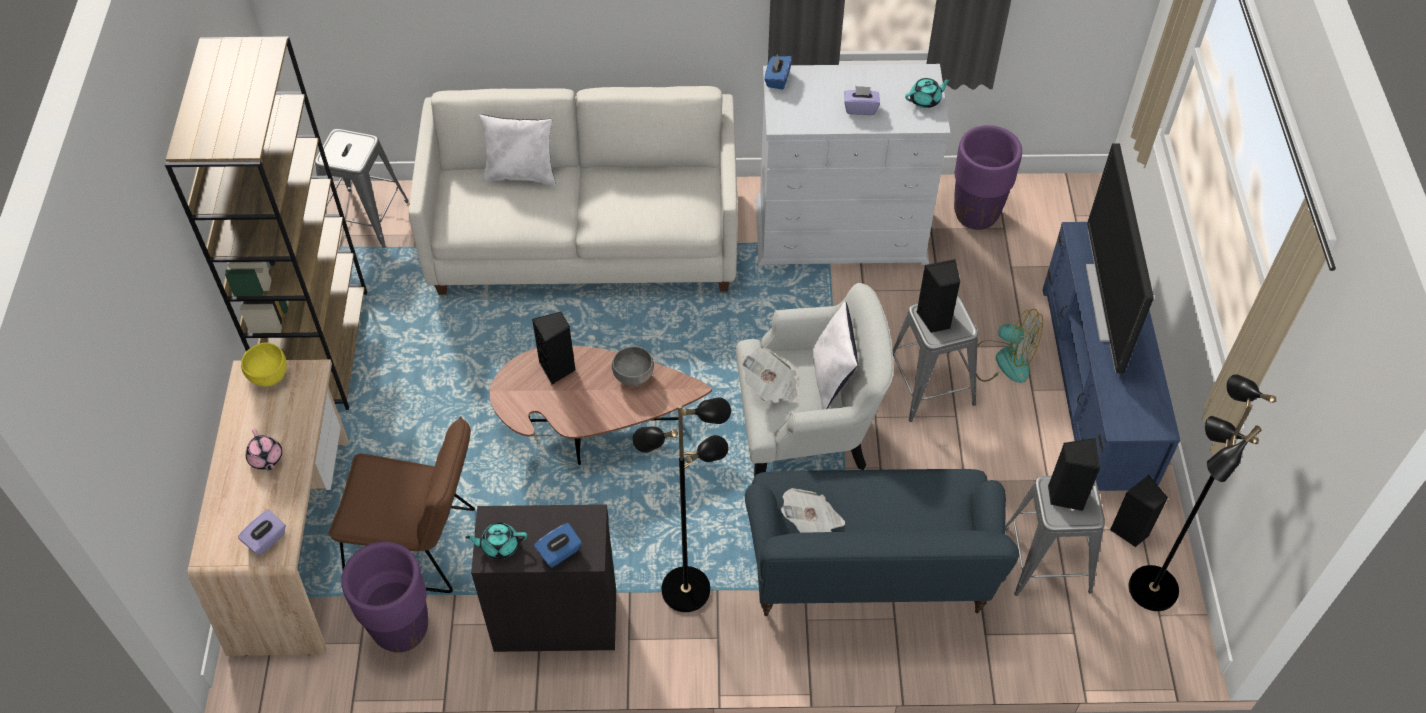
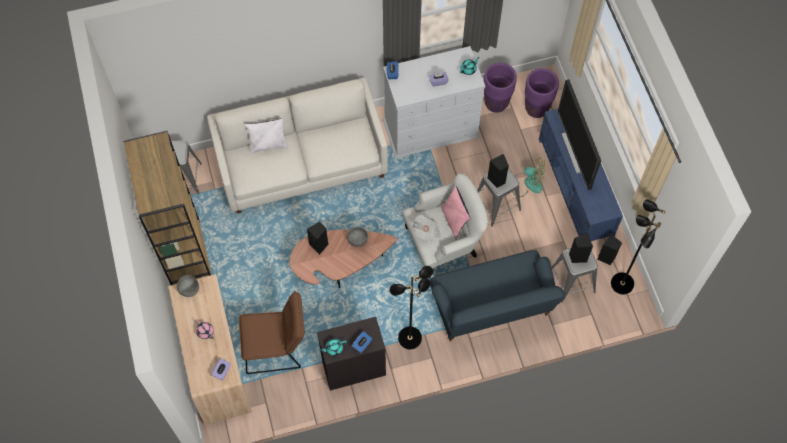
camera: 15 degrees left, 10 degrees up
(269, 376) = (189, 290): yellow bowl -> grey bowl
(401, 629) = (282, 391): purple planter -> purple planter (536, 109)
(812, 522) = (465, 295): newspaper -> none
(832, 379) = (454, 221): white pillow -> pink pillow

